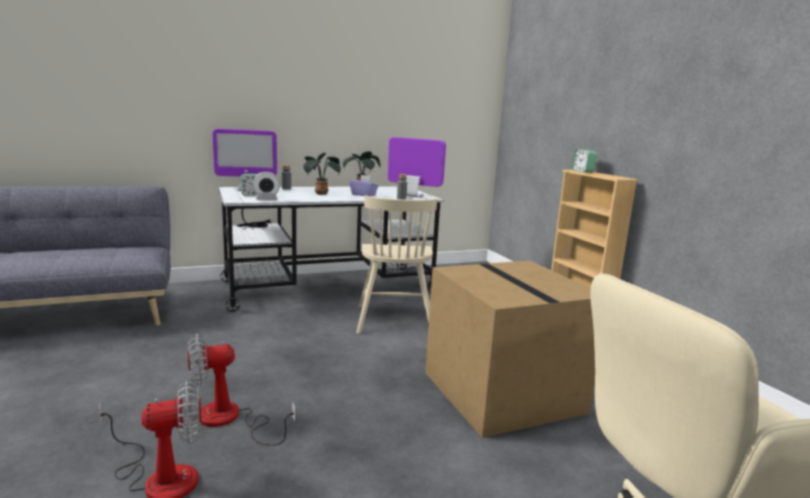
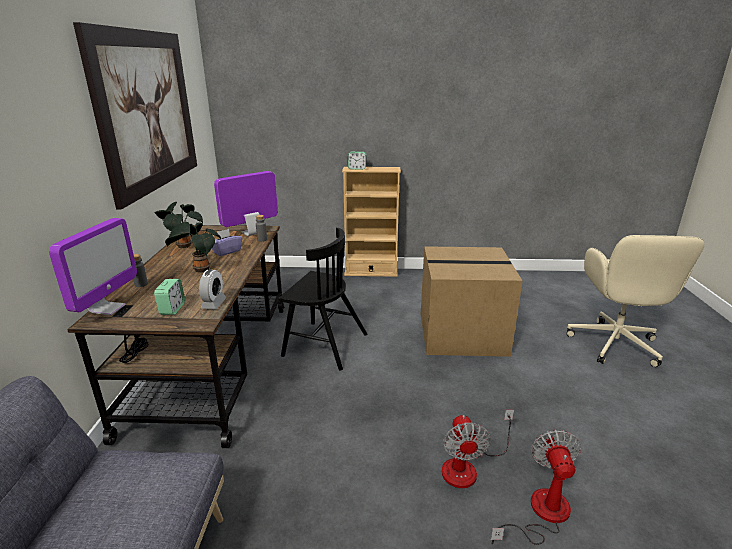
camera: 65 degrees left, 10 degrees up
(328, 287) = (213, 364): white desk -> brown desk
(380, 79) = (147, 111): none -> picture
(394, 317) = (321, 343): beige chair -> black chair

